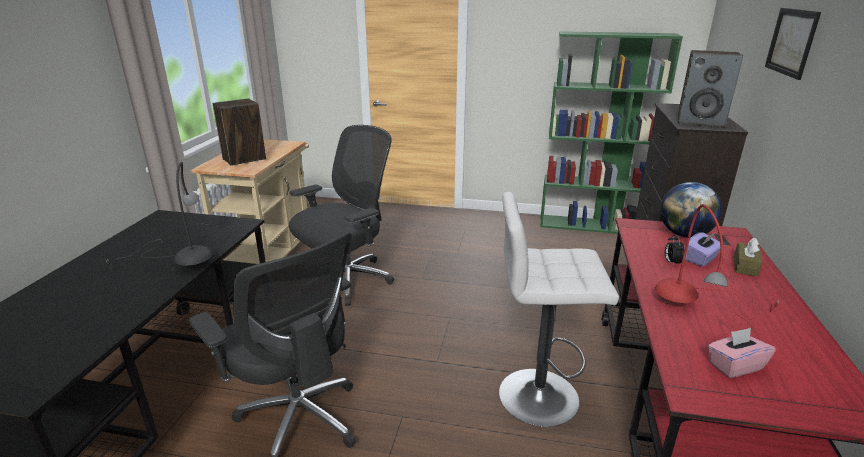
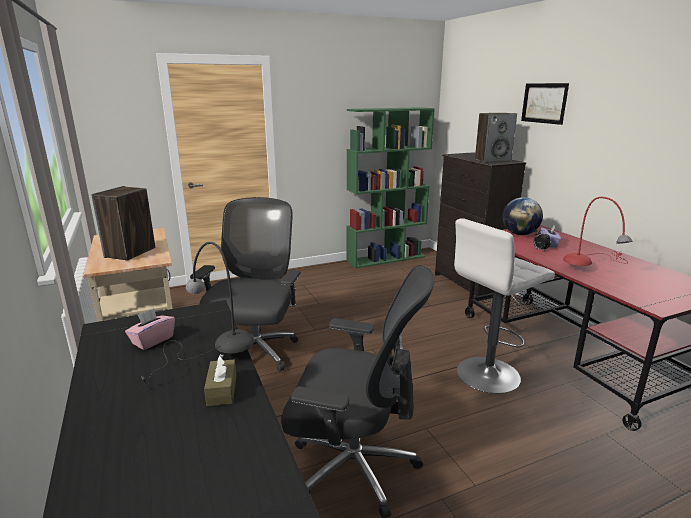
camera: 35 degrees left, 5 degrees down
(734, 366) = (646, 288): pink tissue box -> pink tissue box (152, 340)
(745, 266) = (571, 242): brown tissue box -> brown tissue box (222, 390)

